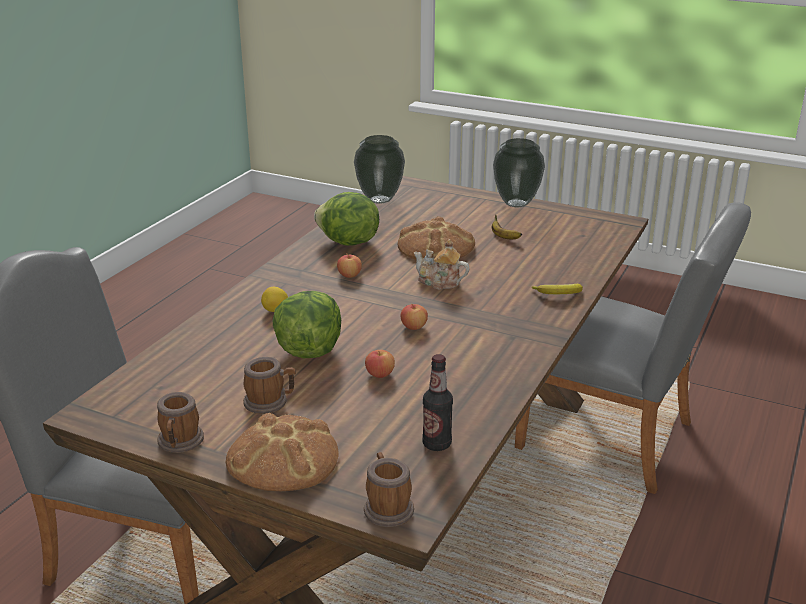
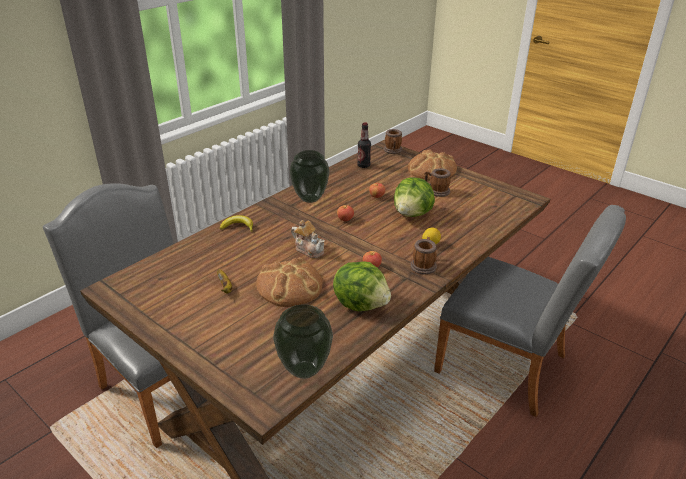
camera: 165 degrees left, 5 degrees up
(180, 443) = (478, 180): mug -> mug (423, 265)
(517, 203) = (169, 334): vase -> vase (309, 199)

